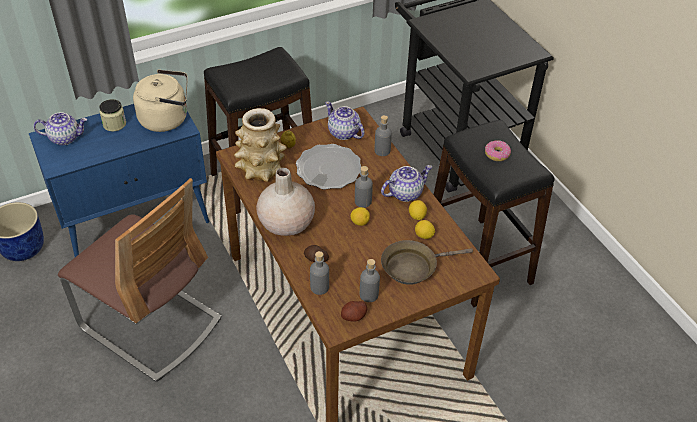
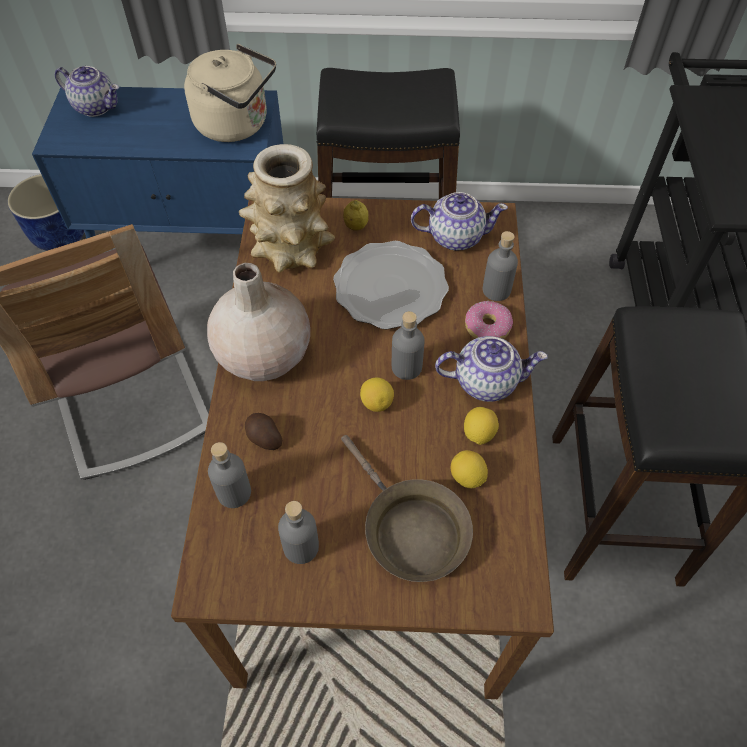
camera: 30 degrees right, 10 degrees up
(114, 124) = (167, 109): jar -> none
(344, 133) = (454, 236): teapot -> teapot turned 105 degrees clockwise
(354, 316) = (249, 577): potato -> none
(413, 266) = (410, 529): brown frying pan -> brown frying pan turned 135 degrees counterclockwise
(497, 154) = (694, 377): donut -> donut (487, 327)

